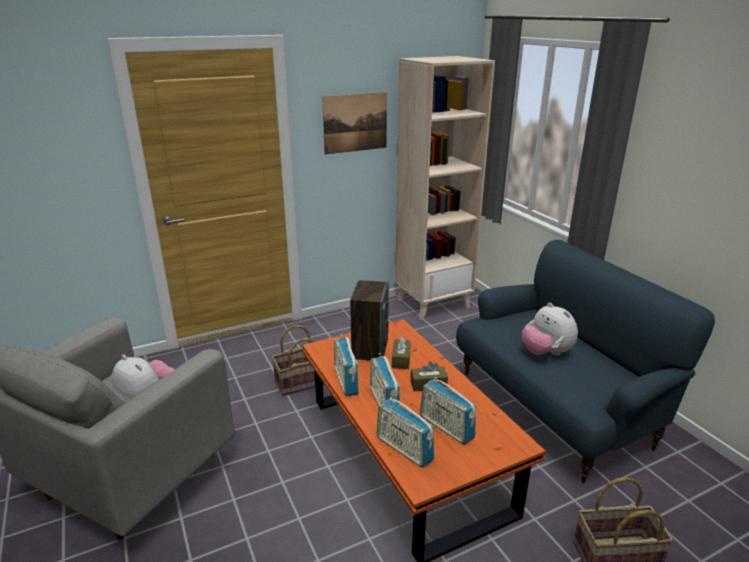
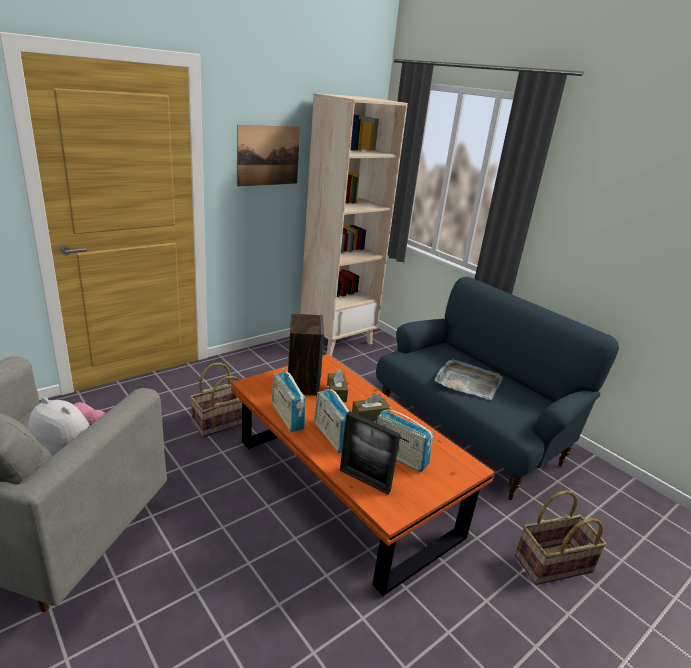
camera: 15 degrees left, 0 degrees up
(404, 449) = (364, 480): radio -> picture frame
(546, 353) = (467, 382): plush toy -> grey tray

